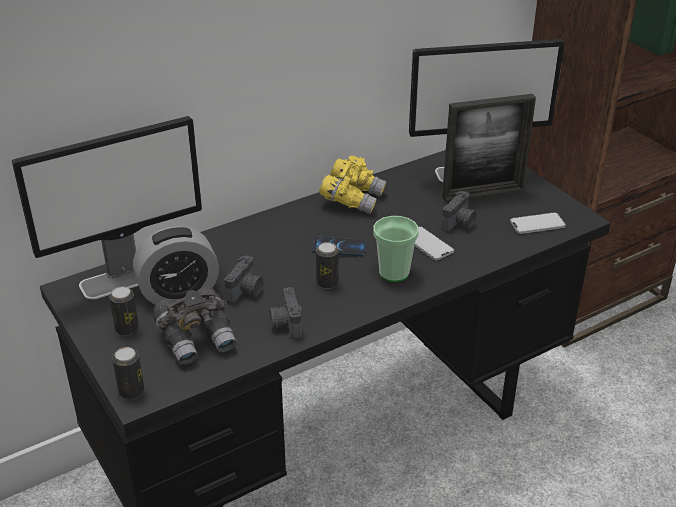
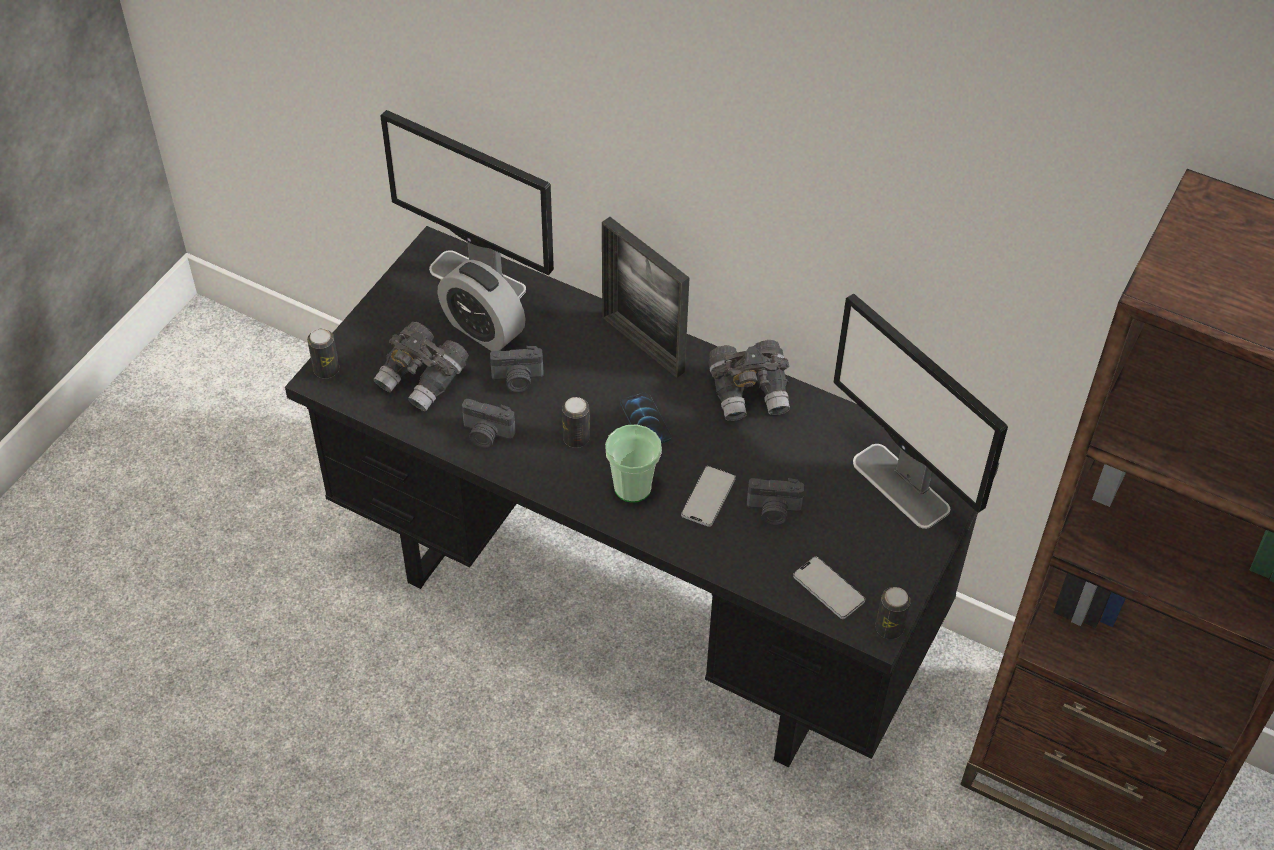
camera: 60 degrees right, 15 degrees up
(127, 329) = (405, 321): can -> can (889, 628)
(285, 324) = (486, 435): camera -> camera turned 120 degrees counterclockwise
(352, 199) = (750, 392): yellow binoculars -> grey binoculars
(482, 194) = (857, 511): picture frame -> picture frame (643, 344)

